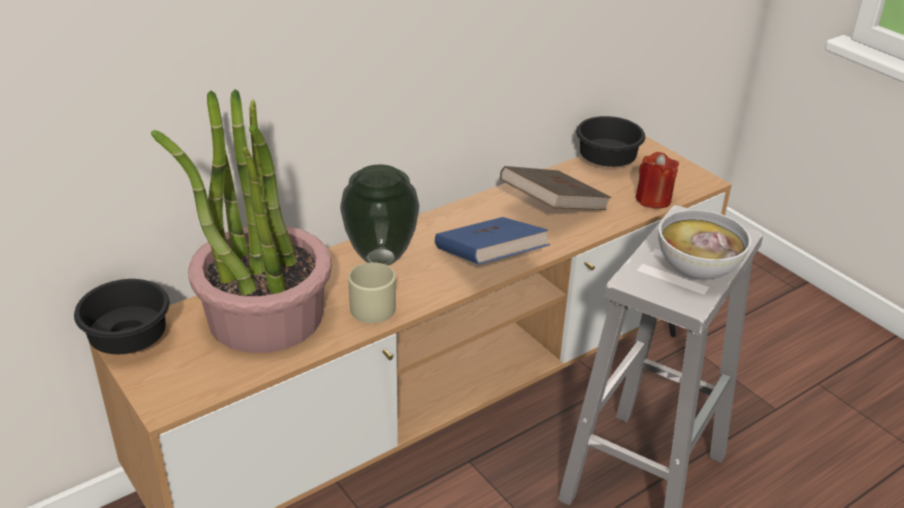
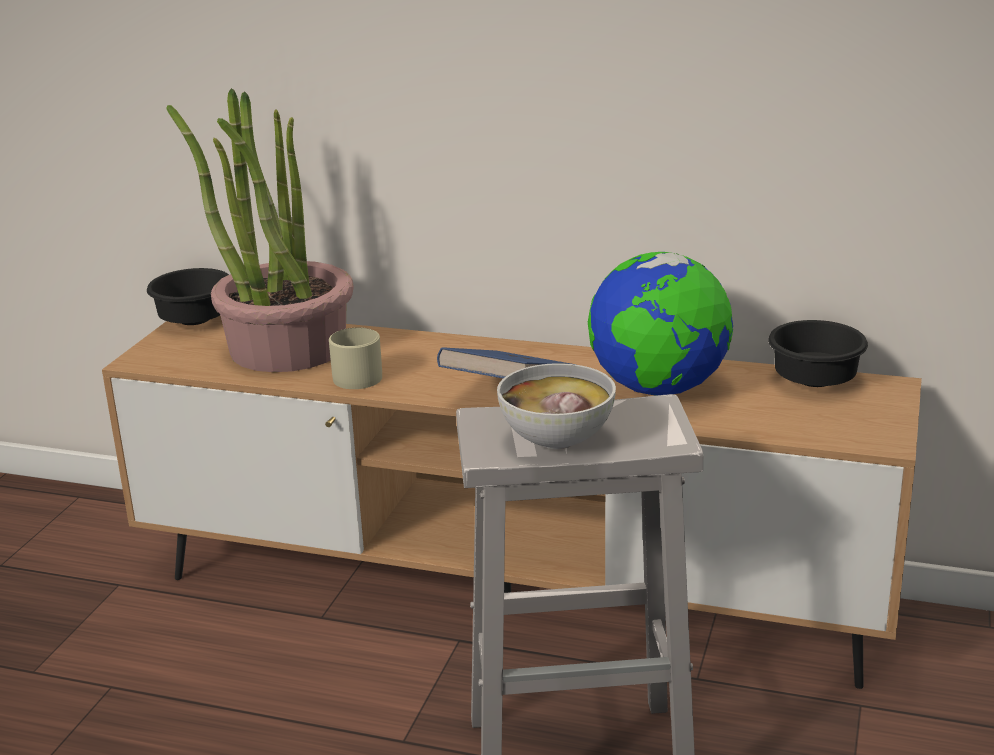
camera: 55 degrees right, 10 degrees down
(380, 258) = (436, 354): vase -> none
(553, 209) = (658, 389): brown book -> globe
(653, 199) = (782, 429): red candle -> none

